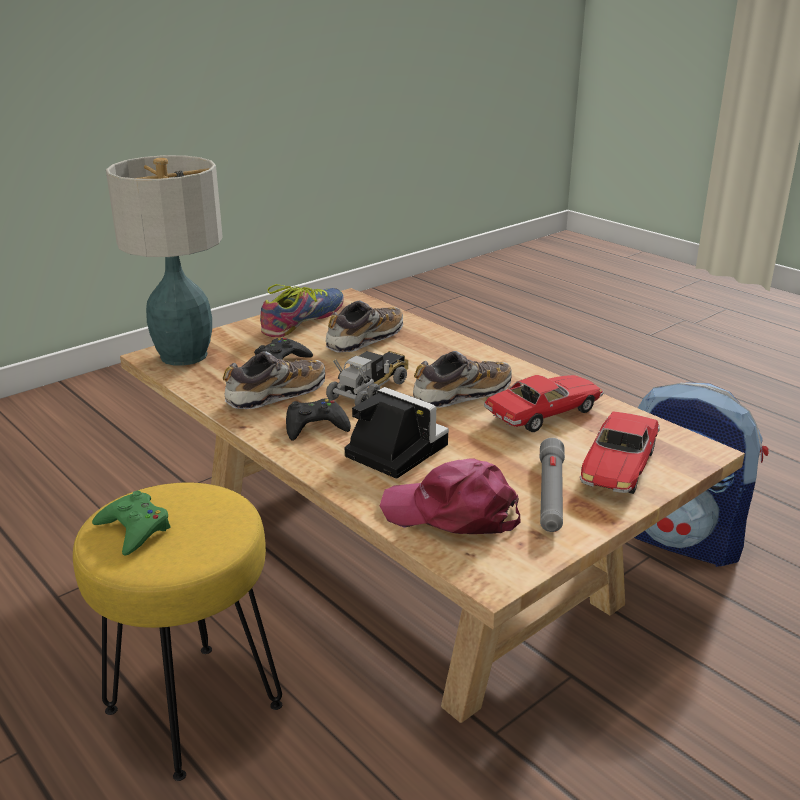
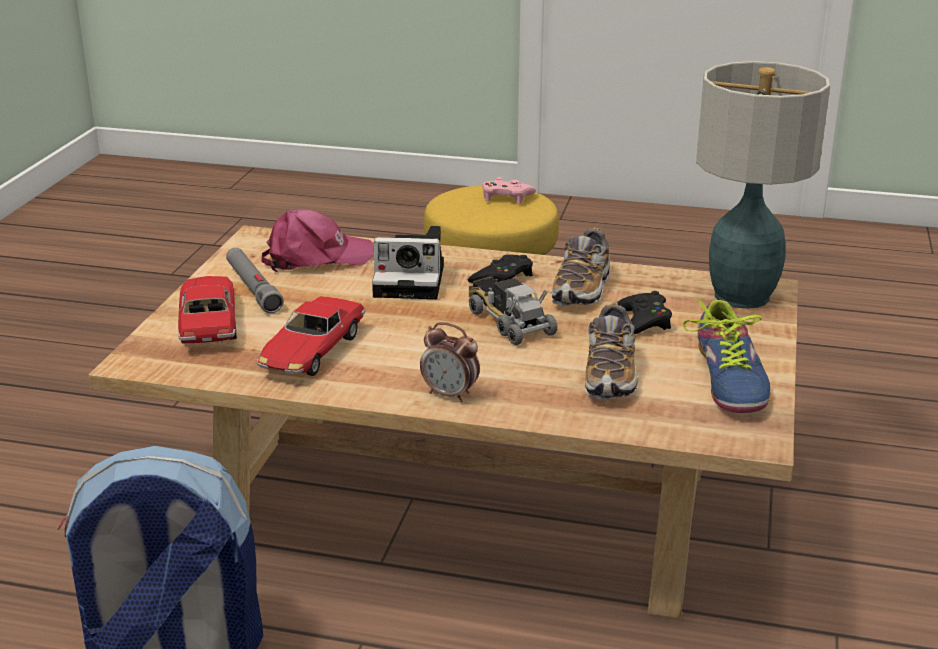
camera: 145 degrees right, 0 degrees up
(134, 529) = (506, 197): green game controller -> pink game controller
(370, 389) = (509, 322): toy truck -> toy truck turned 150 degrees clockwise
(461, 395) = (414, 344): shoe -> none
(477, 358) = (450, 394): none -> alarm clock

